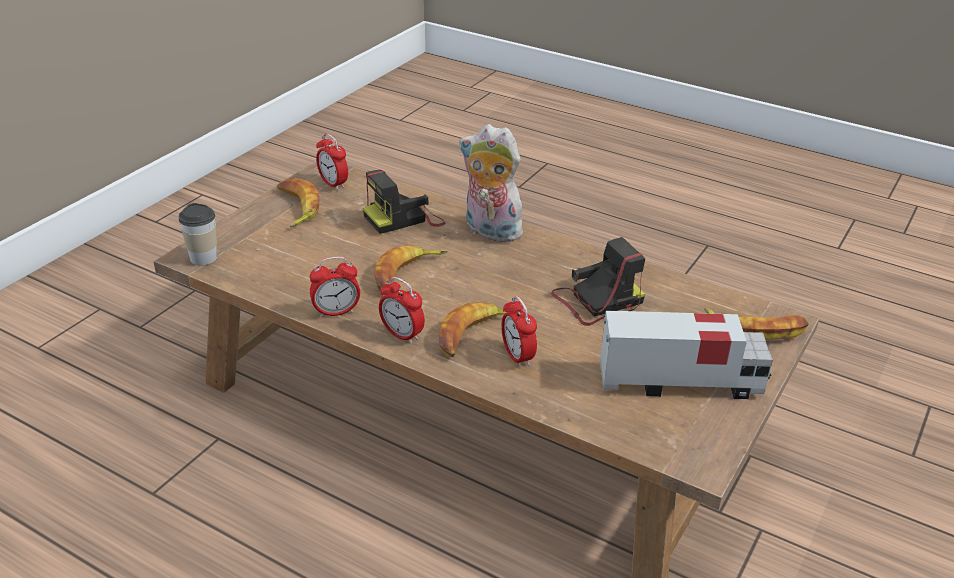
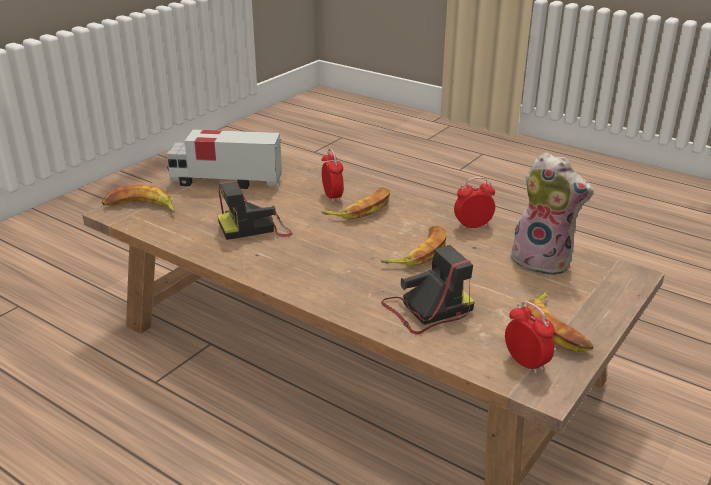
camera: 175 degrees left, 5 degrees down
(203, 258) = (617, 272): cup -> none
(402, 335) = (417, 210): alarm clock -> none
(489, 232) = (334, 292): plush toy -> plush toy (543, 261)

